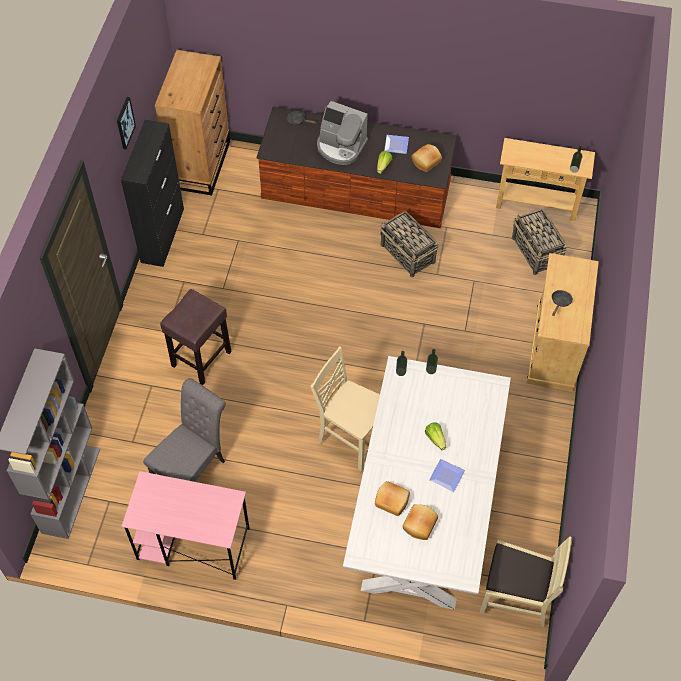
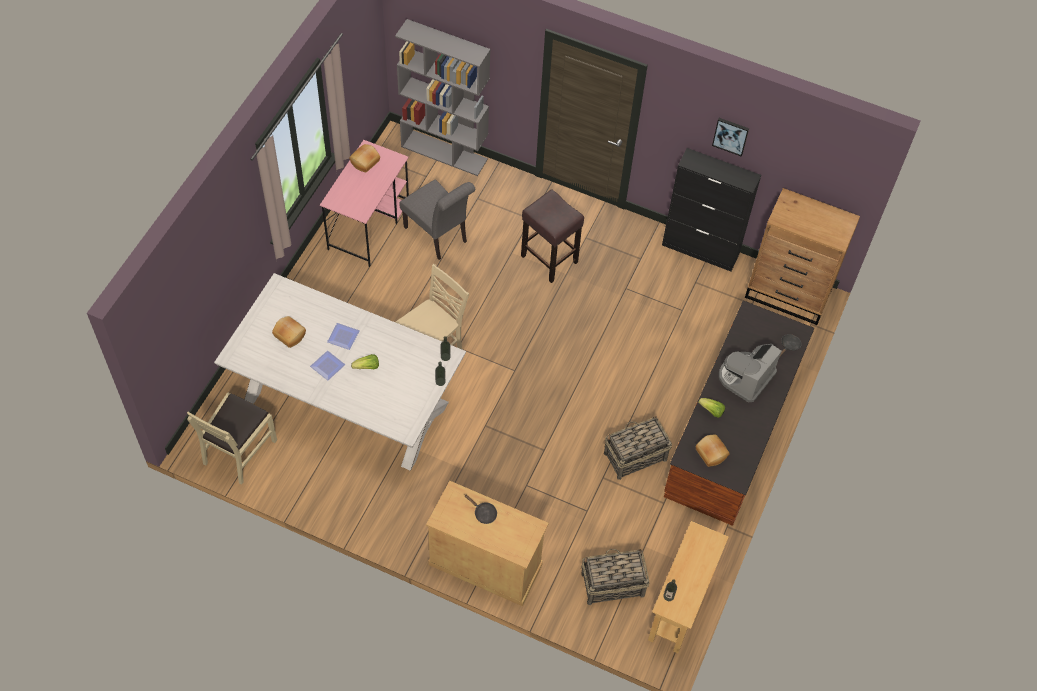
camera: 100 degrees right, 0 degrees up
(392, 500) = (319, 320): bread -> bread (365, 162)
(397, 144) = (740, 431): plate -> plate (344, 338)

